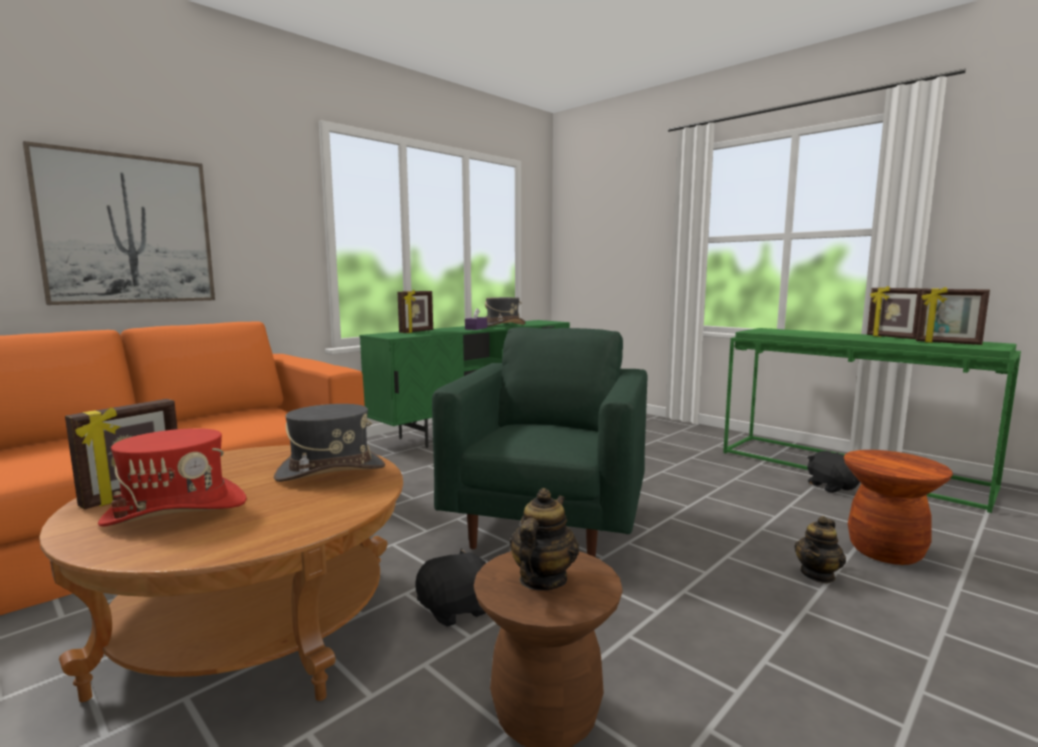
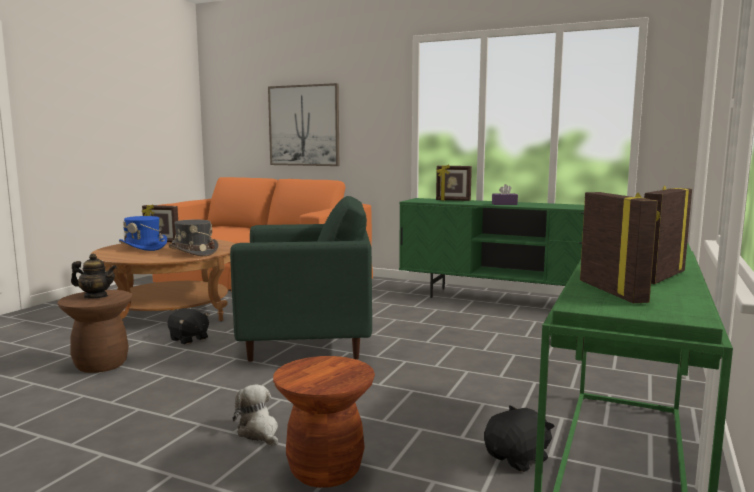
camera: 70 degrees right, 0 degrees up
(176, 510) = (144, 247): red hat -> blue hat
(503, 325) = (546, 205): grey hat -> none
(818, 575) = (259, 432): teapot -> plush toy
(948, 343) = (613, 292): picture frame -> picture frame turned 150 degrees clockwise

